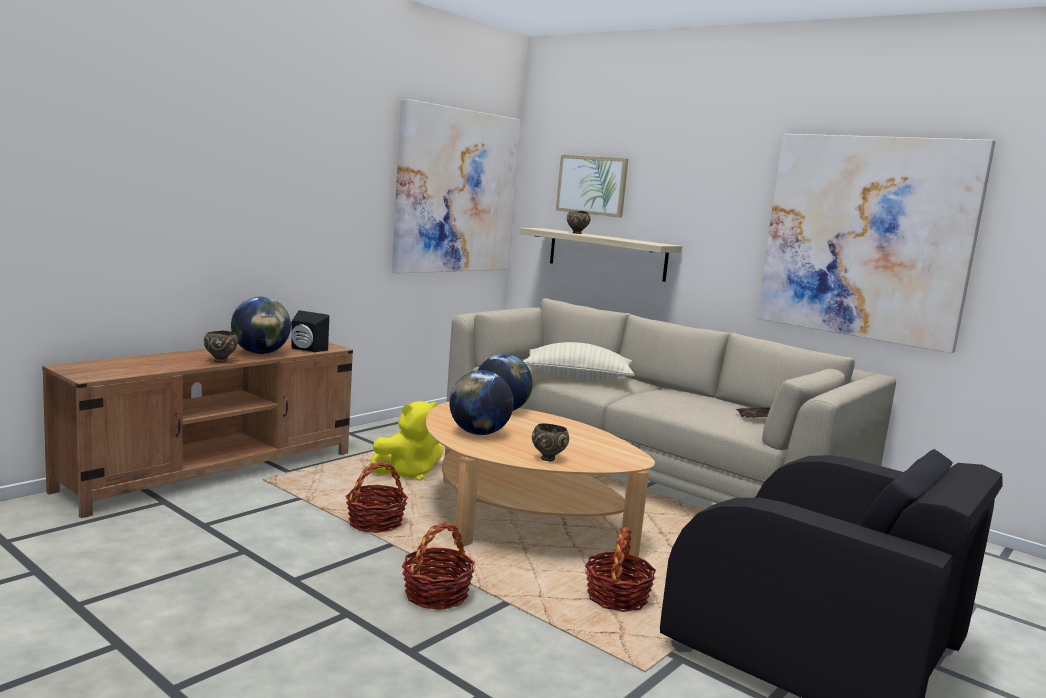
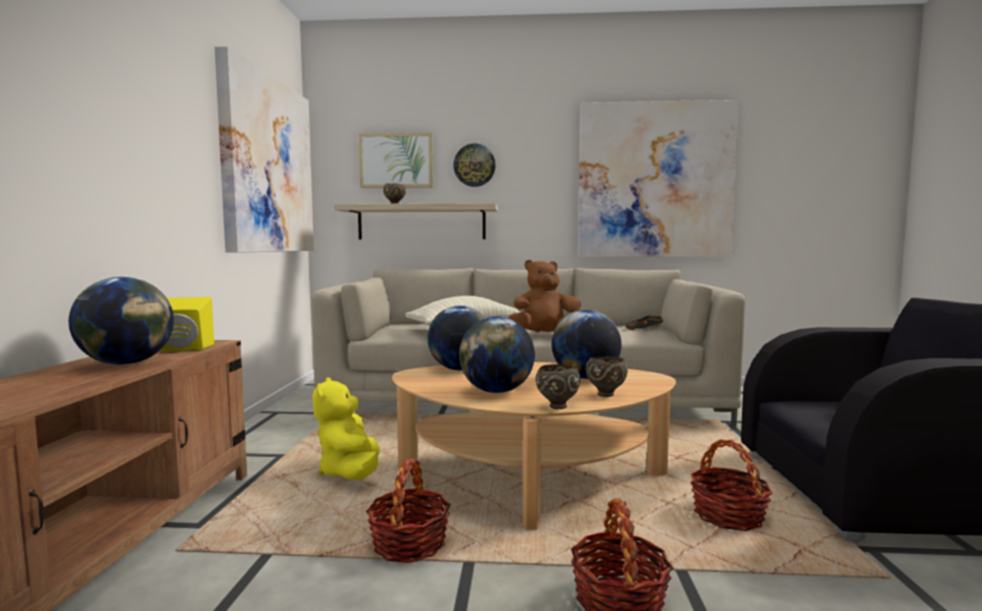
camera: 35 degrees left, 5 degrees down
(220, 361) = (80, 383): brown bowl -> brown bowl (556, 406)
(306, 349) = (183, 349): black speaker -> yellow speaker
(408, 473) = (350, 473): yellow plush toy -> yellow plush toy turned 150 degrees clockwise
(575, 444) = (585, 378): none -> globe
(637, 400) = (544, 335): none -> brown plush toy
(664, 197) = (474, 165): none -> wall clock

